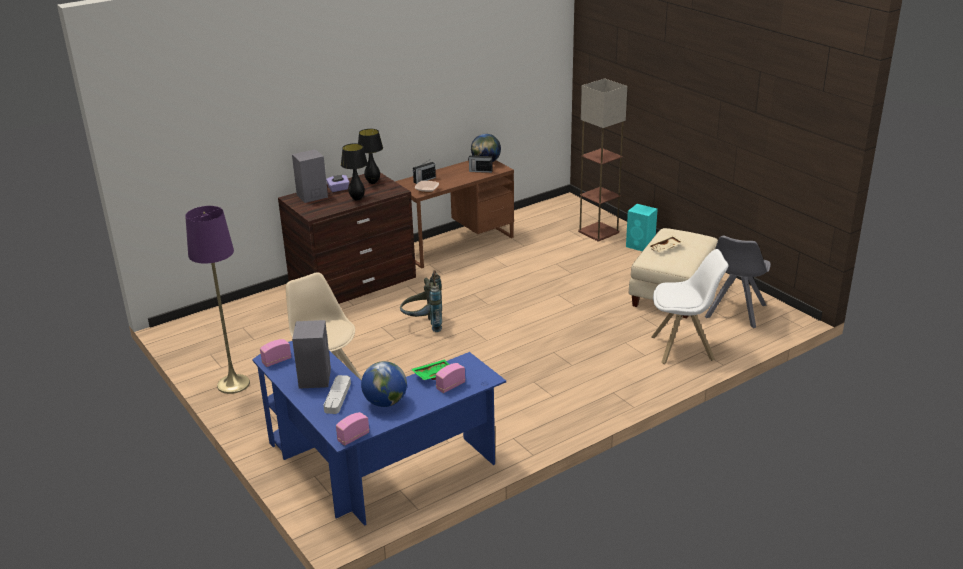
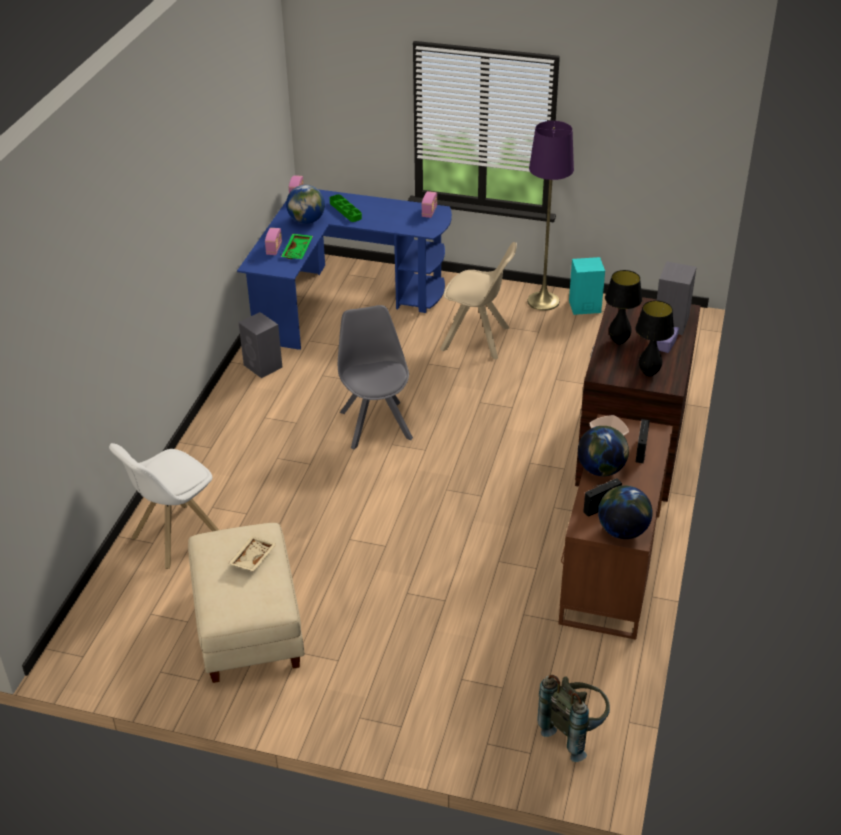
camera: 140 degrees right, 10 degrees up
(315, 377) = (382, 214): grey speaker -> grey speaker (263, 366)
(337, 397) = (345, 210): grey tray -> green tray
(423, 325) = (476, 430): grey backpack -> grey backpack (574, 731)
(456, 181) = (601, 469): none -> globe
(598, 231) = (457, 710): floor lamp -> none
(641, 246) = (366, 709): turquoise speaker -> turquoise speaker (584, 306)
(735, 312) = (146, 631): grey chair -> grey chair (375, 423)

